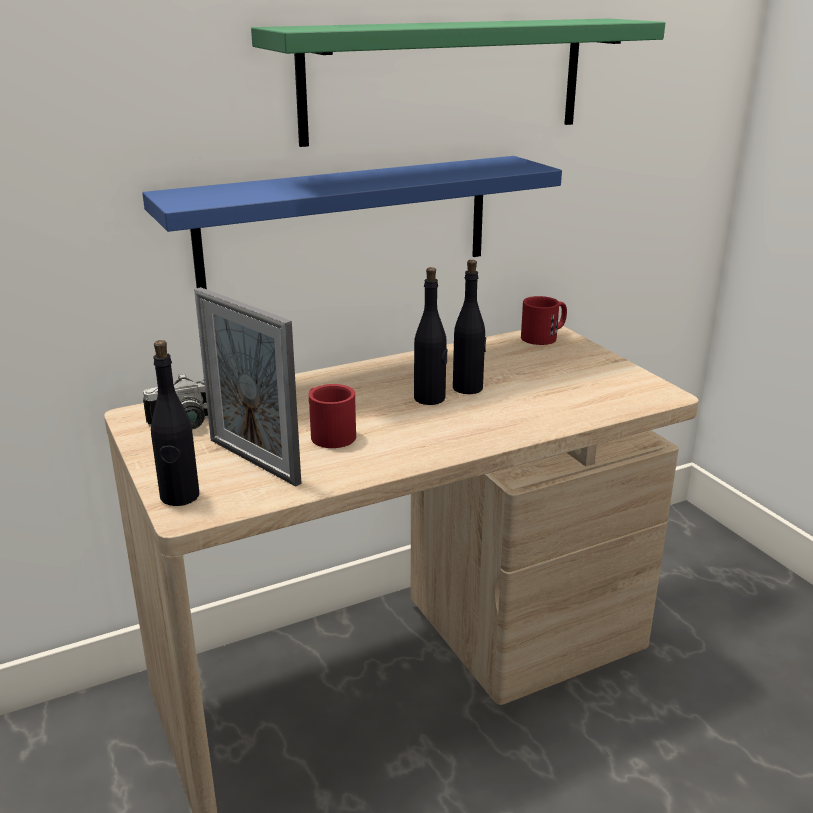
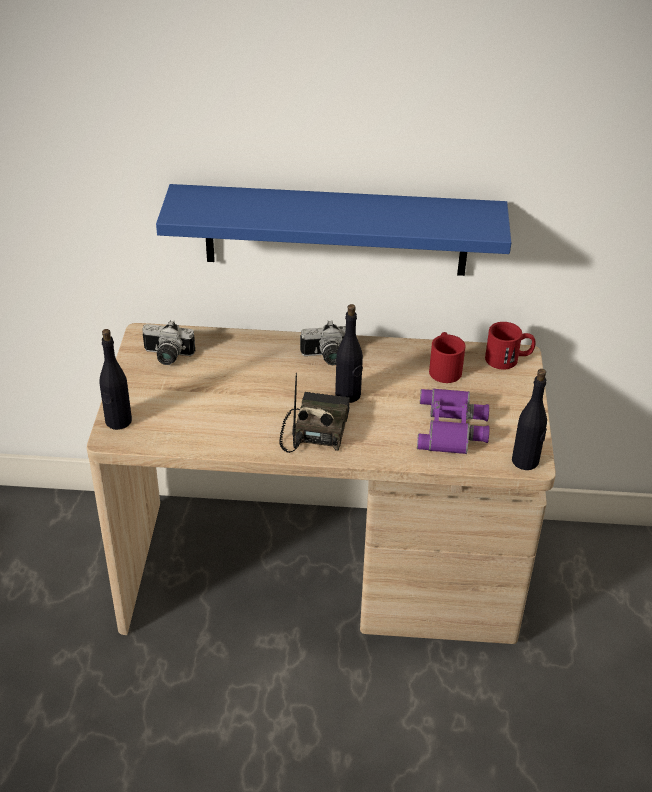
camera: 30 degrees right, 15 degrees up
(253, 461) = (182, 408): picture frame -> none
(328, 433) = (249, 402): red mug -> red mug (444, 367)
(373, 378) = (327, 357): none -> camera
(430, 433) = (315, 430): none -> radio
(445, 79) = (438, 134): green shelf -> none
(468, 388) = (386, 395): black bottle -> black bottle (525, 461)
(563, 392) = (453, 427): none -> purple binoculars

